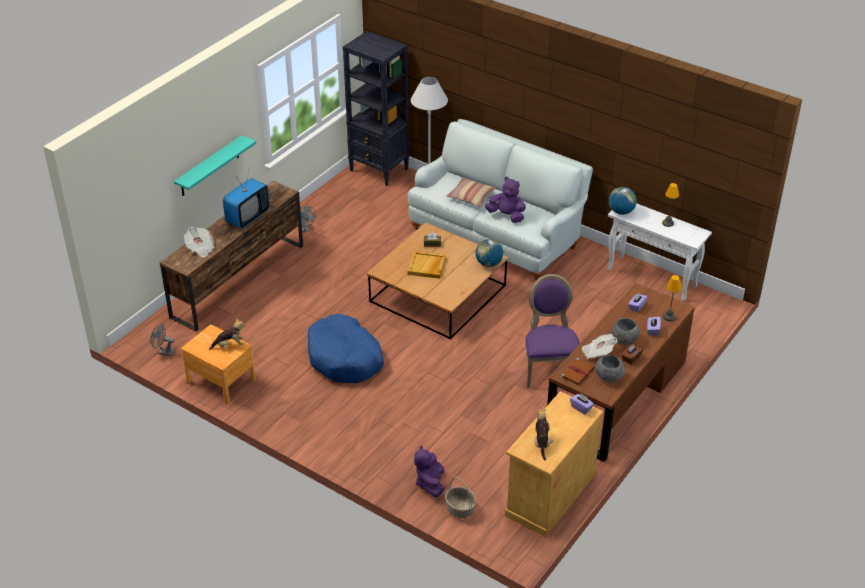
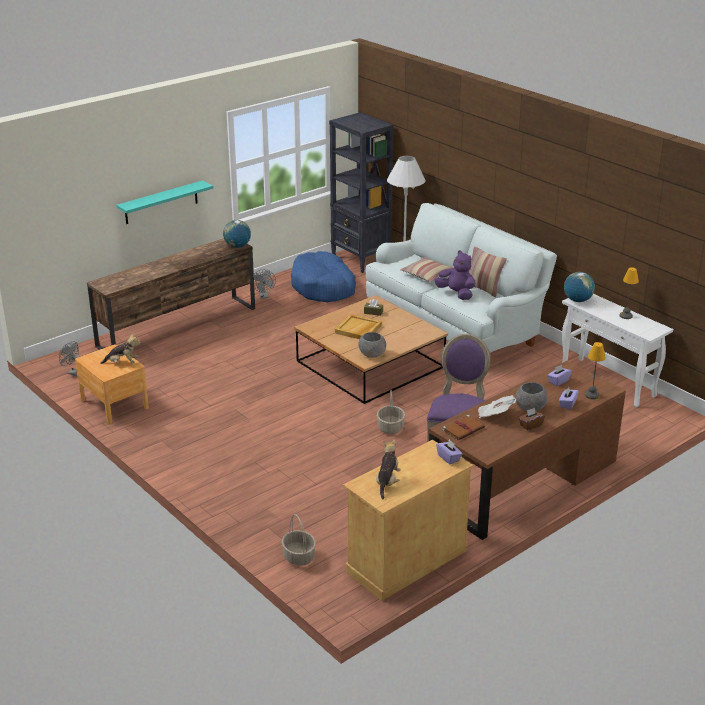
camera: 15 degrees right, 10 degrees down
(200, 248) = (131, 276): newspaper -> none
(247, 217) = (191, 259): television -> none
(345, 358) = (247, 404): blue dog bed -> blue dog bed (323, 287)
(430, 483) = (278, 527): purple plush toy -> none
(484, 361) = (391, 428): none -> basket
(488, 264) = (424, 335): globe -> globe (237, 246)
(527, 205) = (483, 288): none -> pillow
(609, 377) = (497, 438): grey bowl -> grey bowl (372, 354)

